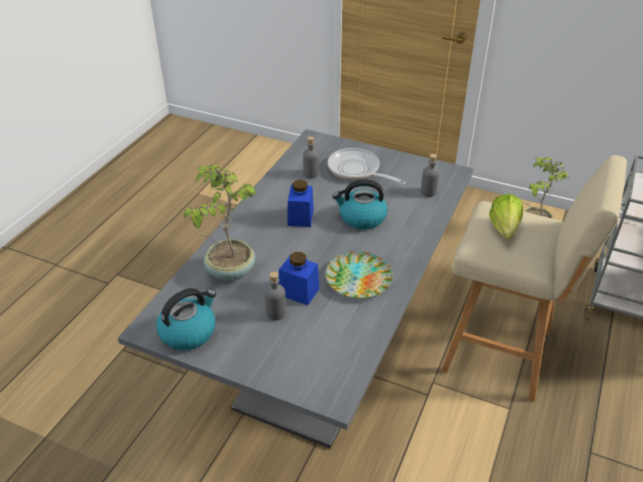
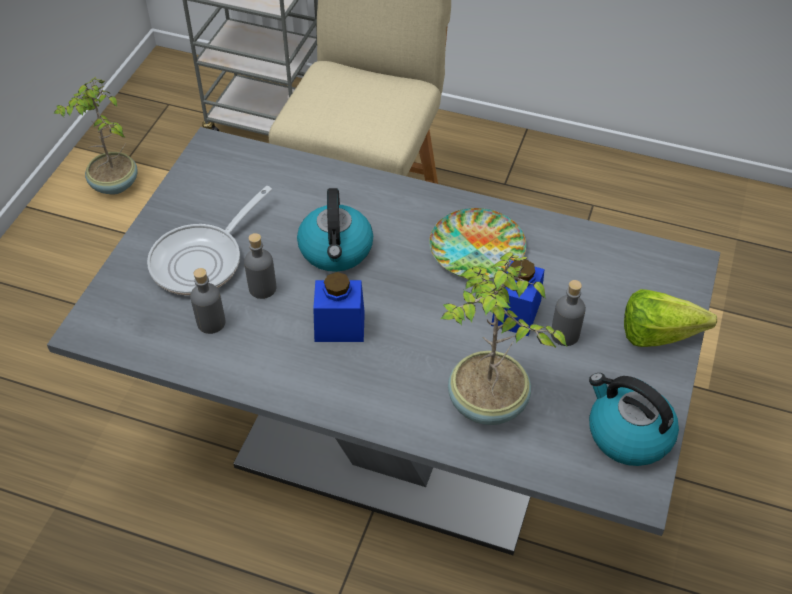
camera: 95 degrees left, 10 degrees up
(428, 192) = (266, 176): grey bottle -> grey bottle (262, 288)
(503, 232) = (353, 109): lettuce -> lettuce (665, 336)

